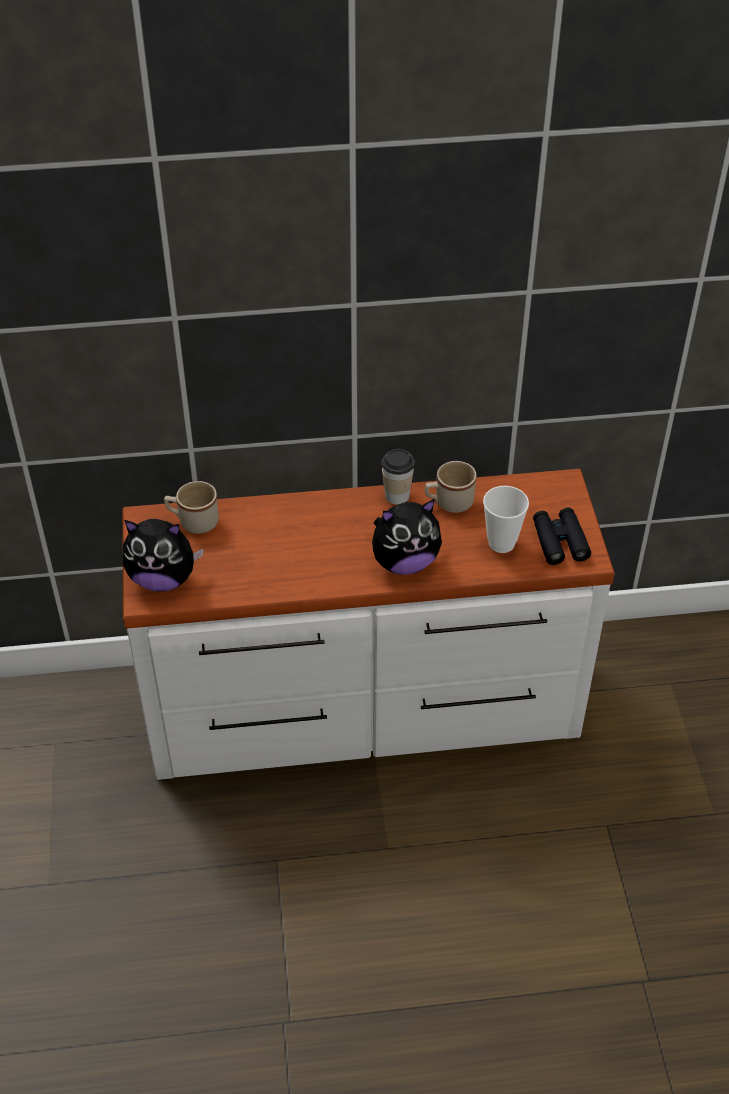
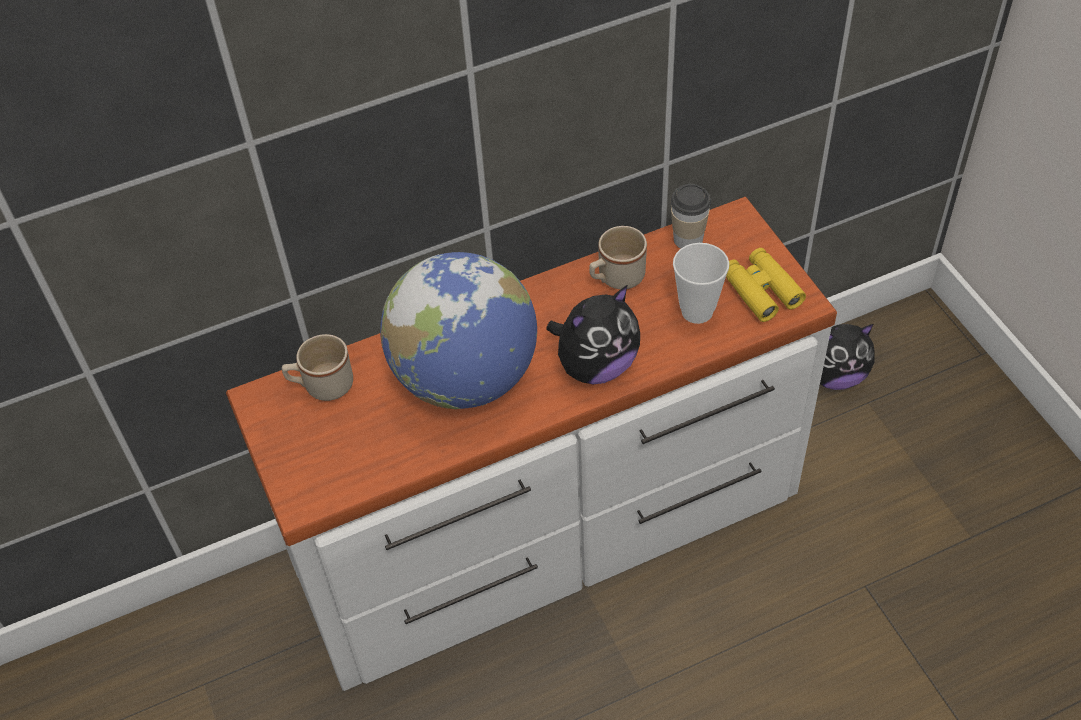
camera: 15 degrees left, 5 degrees up
(163, 579) = (314, 470): plush toy -> plush toy (835, 376)
(302, 544) = (465, 377): none -> globe
(397, 495) = (552, 285): cup -> cup (688, 239)
(560, 541) = (761, 290): black binoculars -> yellow binoculars

